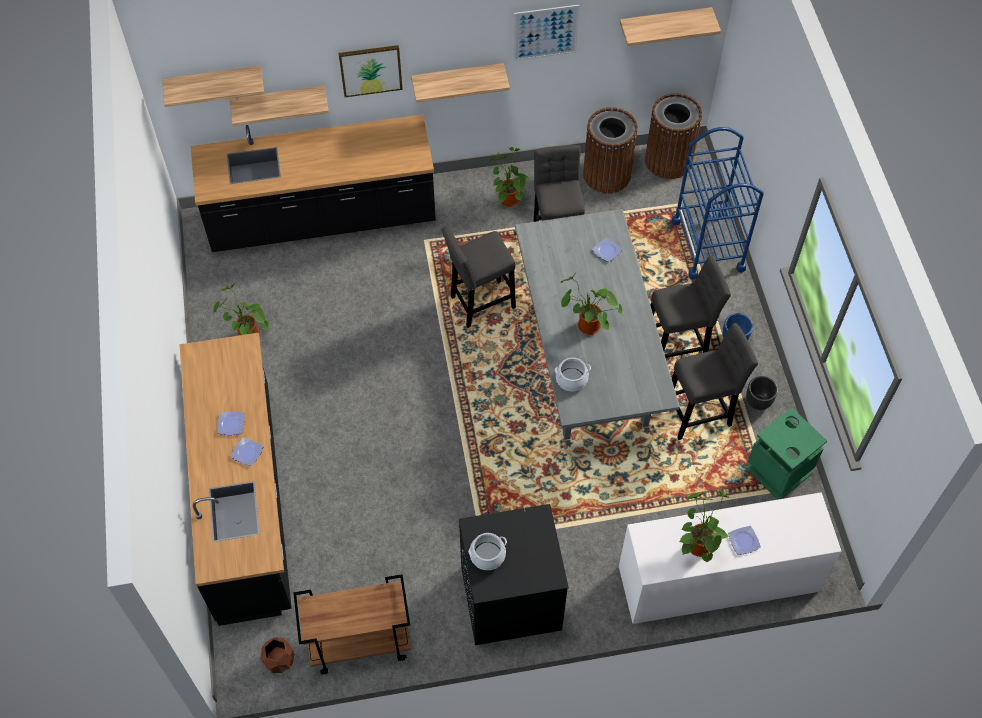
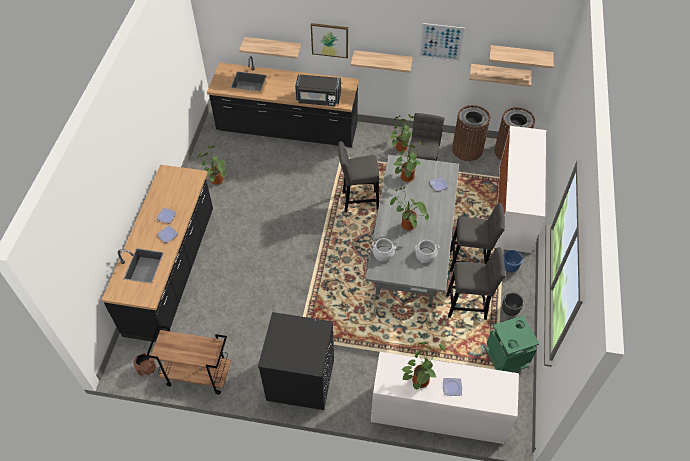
camera: 20 degrees right, 5 degrees down
(214, 82) = (236, 23): shelf -> shelf (499, 73)
(376, 165) = (318, 98): none -> black microwave
(487, 555) = (279, 340): cooking pot -> cooking pot (426, 255)
(555, 250) = (406, 176): none -> potted plant
(708, 245) = (515, 207): blue cart -> dresser

